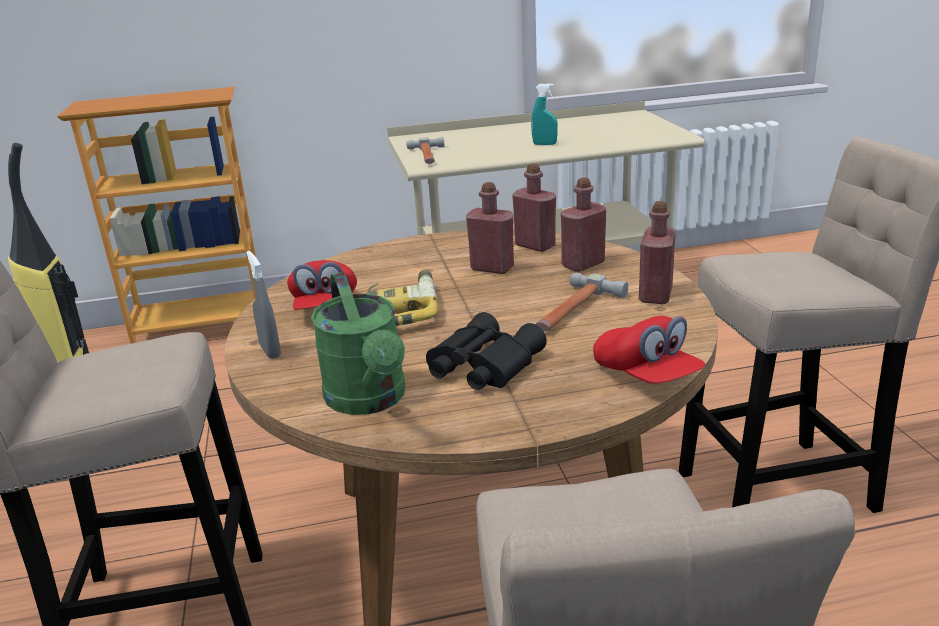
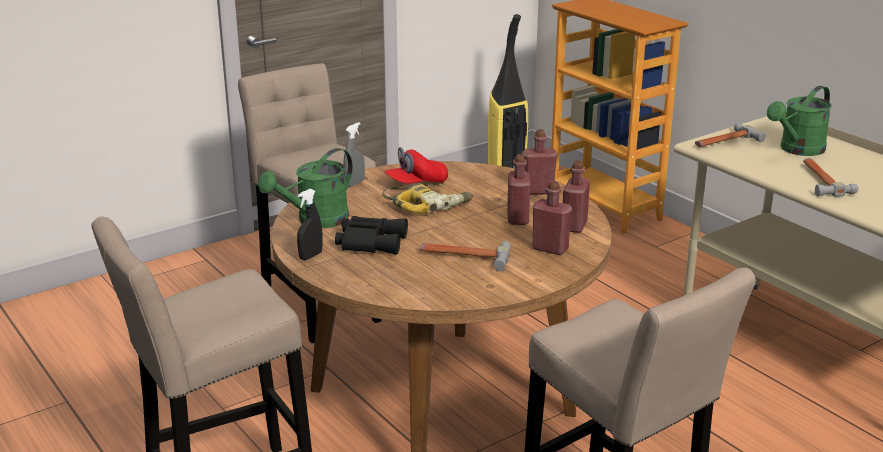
camera: 65 degrees right, 0 degrees up
(475, 140) = (797, 150): none -> green watering can
(493, 420) = (310, 256): none -> black spray bottle
(544, 144) = (821, 181): turquoise spray bottle -> hammer
(646, 375) = (385, 291): red cap -> none
(655, 295) = (511, 281): red bottle -> red bottle (538, 191)

